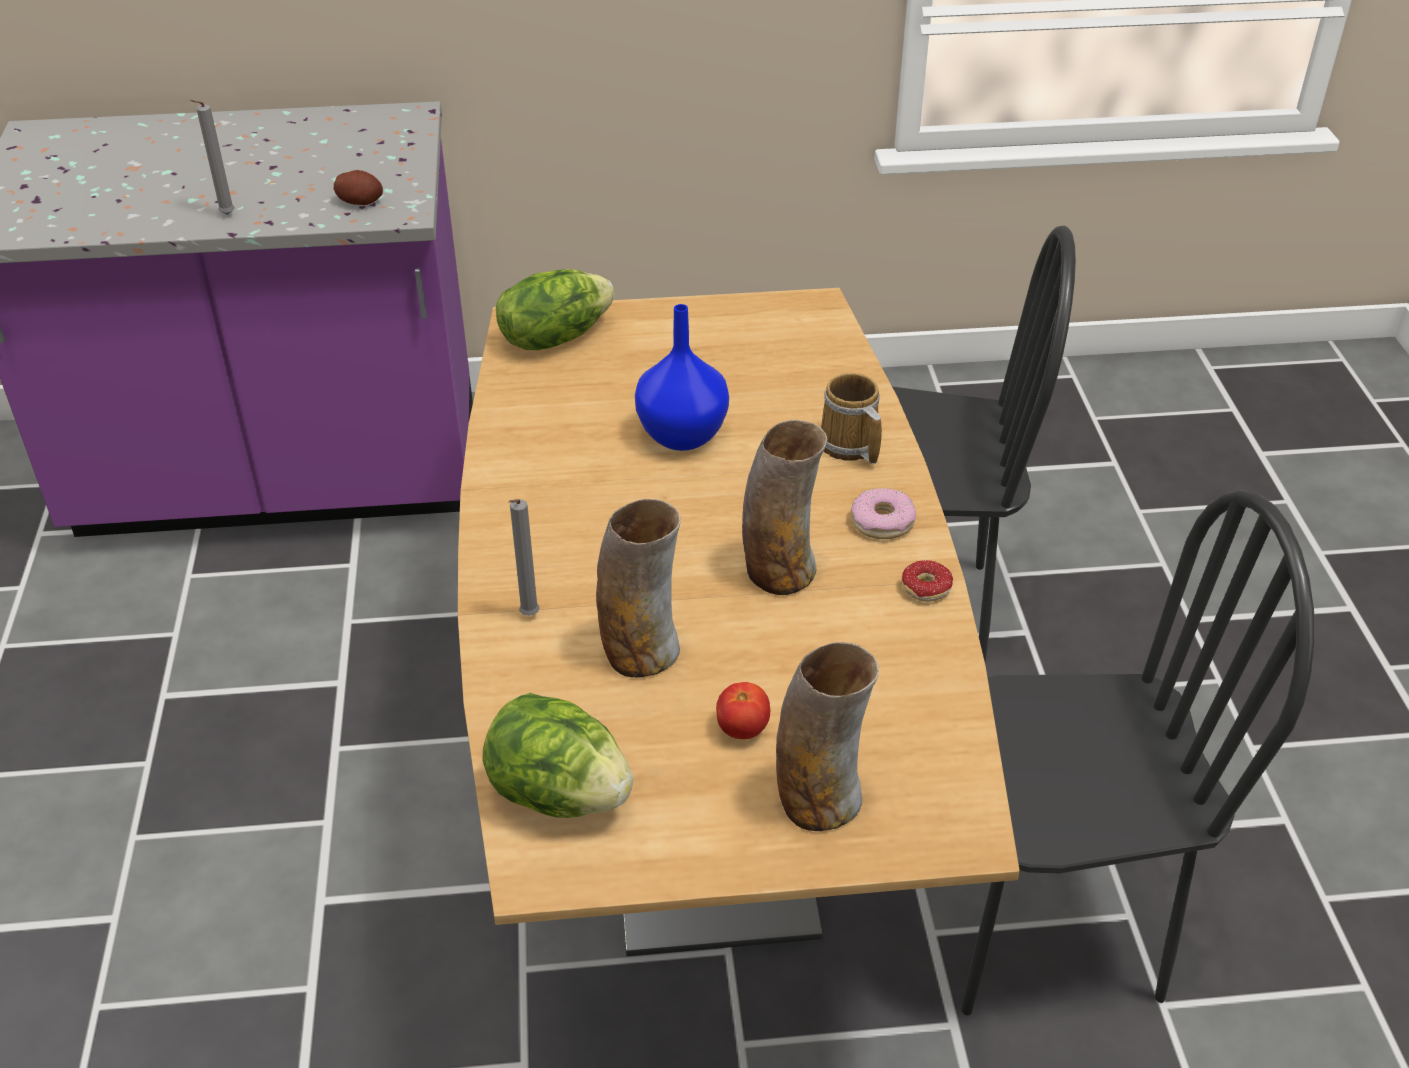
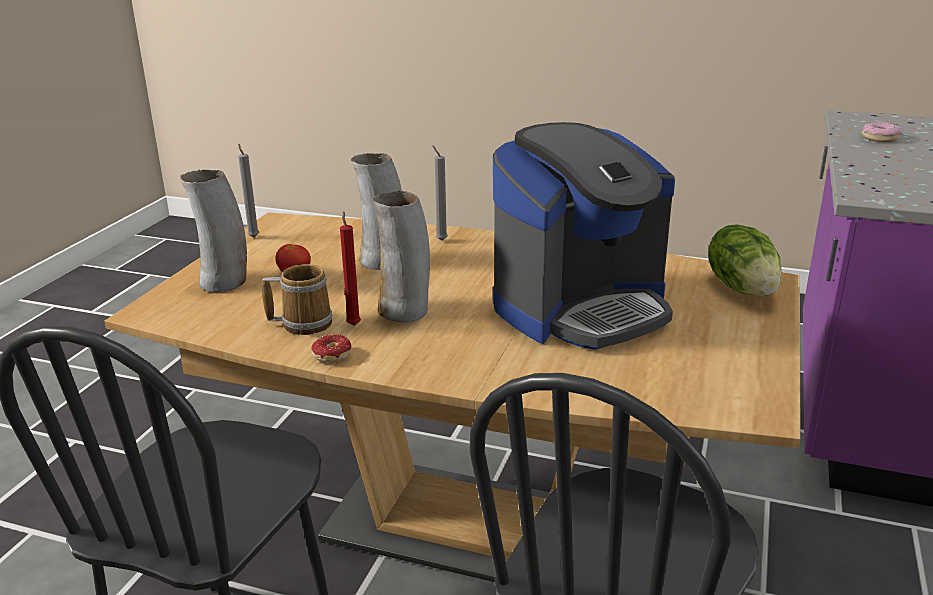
camera: 115 degrees right, 15 degrees down
(225, 216) = (862, 156): grey candle -> grey candle (253, 237)
(360, 202) = (881, 187): potato -> none
(559, 794) = (312, 230): lettuce -> none
(680, 435) = (581, 308): blue vase -> coffee machine
(844, 601) = (353, 324): none -> red candle
(849, 446) = (518, 370): mug -> mug (303, 323)
(882, 522) = (416, 358): donut -> donut (880, 138)

